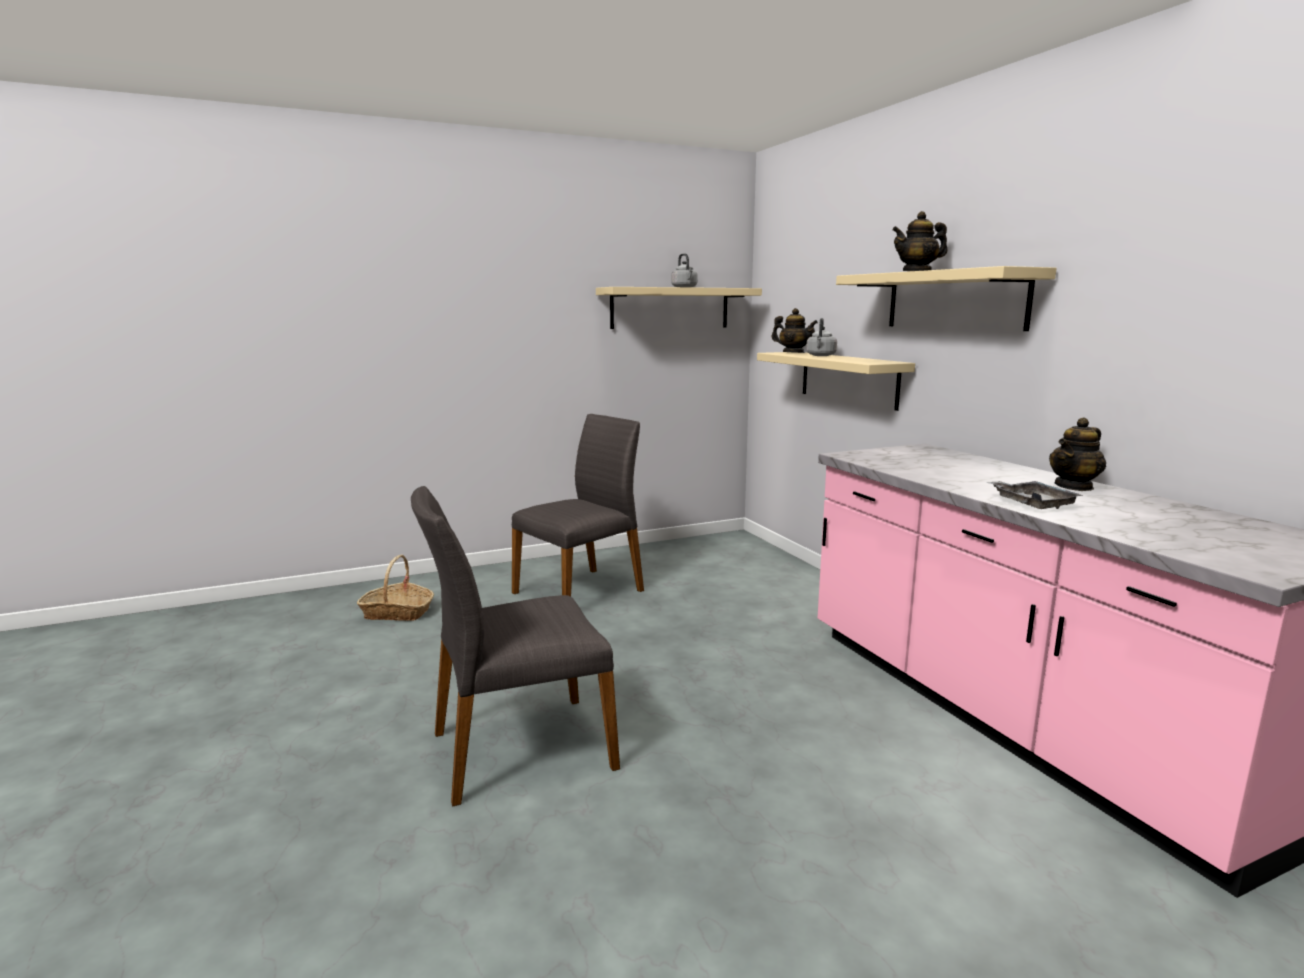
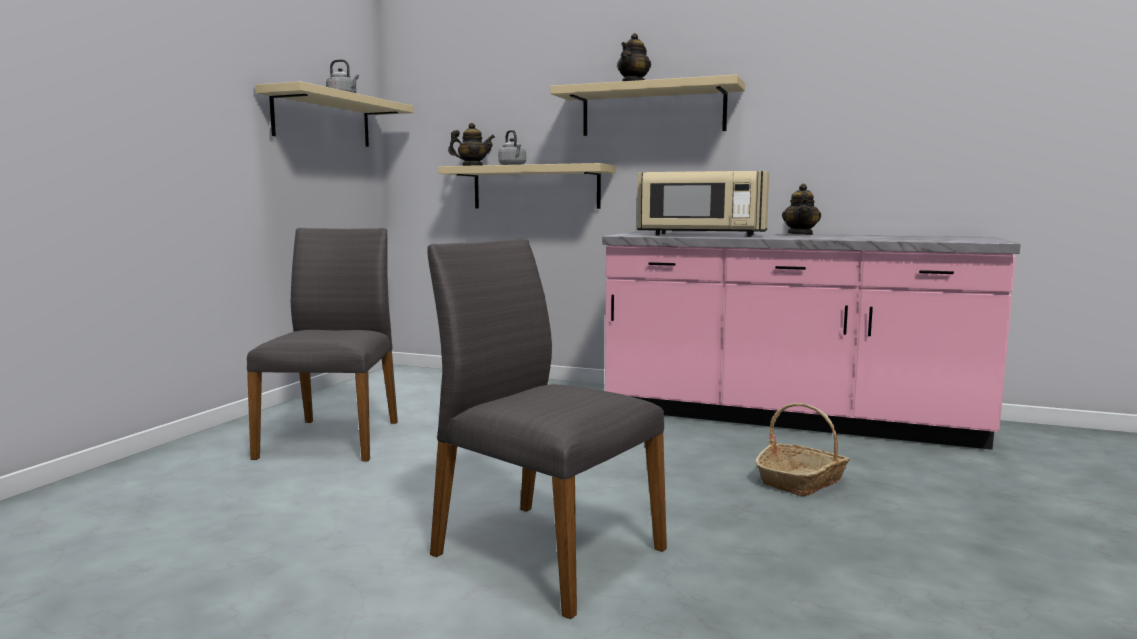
camera: 45 degrees left, 5 degrees down
(397, 612) = (124, 517): basket -> basket (801, 481)
(519, 749) = (544, 552): grey chair -> grey chair turned 105 degrees clockwise
(925, 469) = (701, 235): none -> beige microwave
(1032, 503) = (819, 238): grey tray -> none

